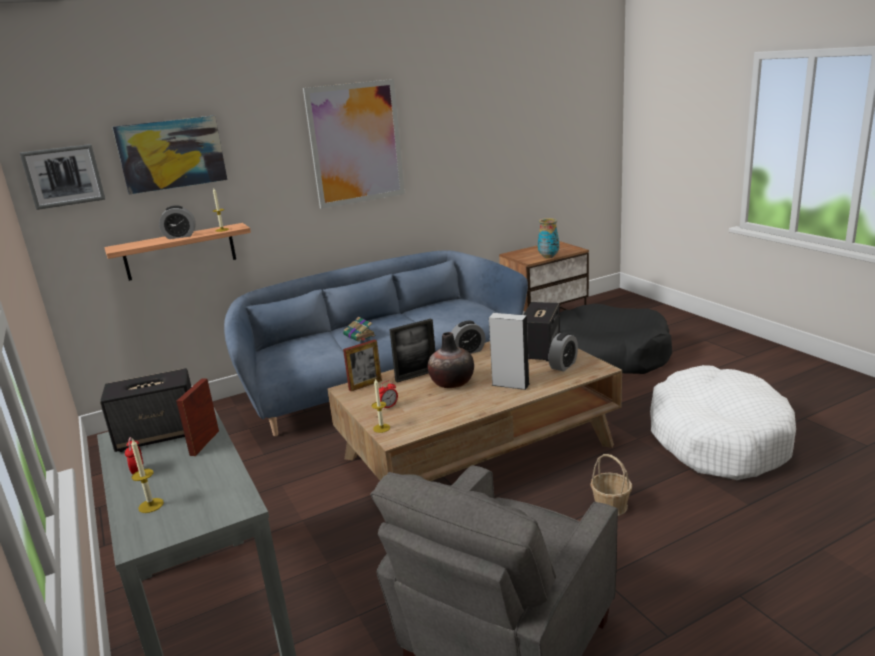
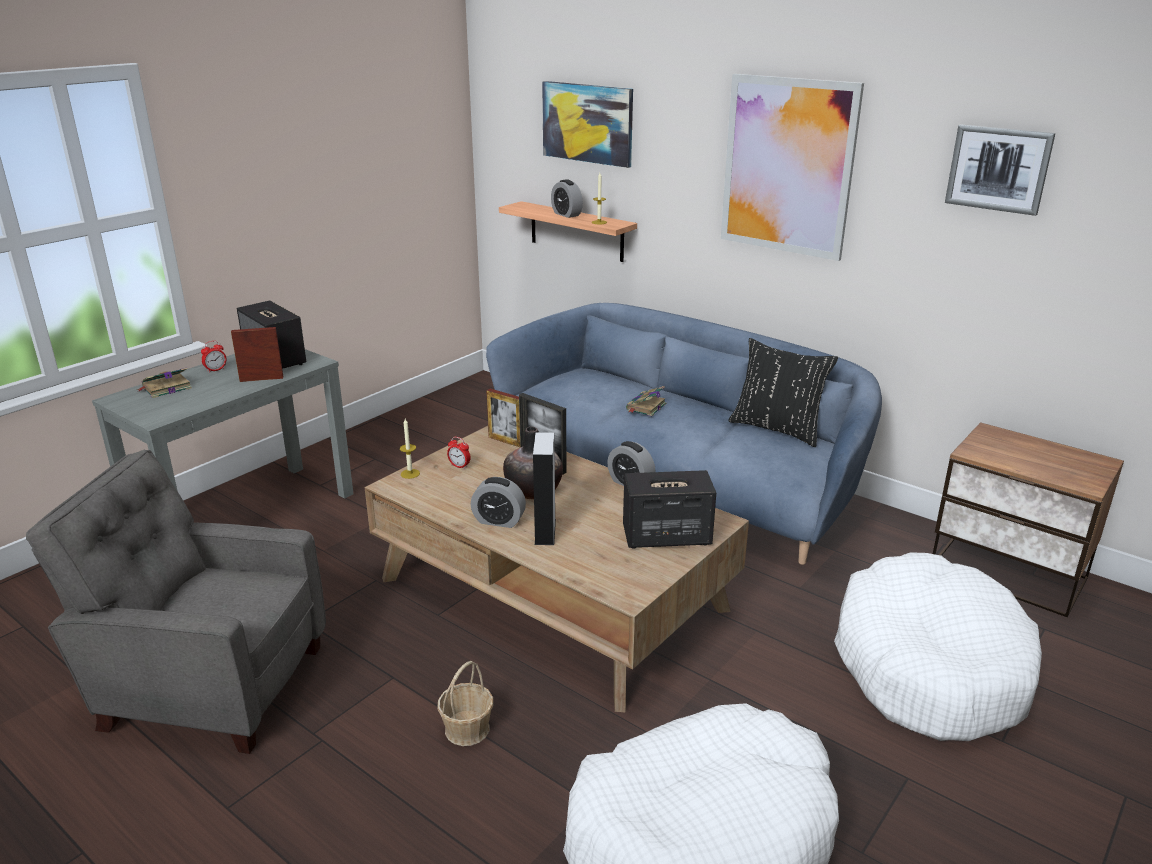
camera: 65 degrees right, 5 degrees up
(63, 176) = (504, 121): picture -> picture (998, 169)
(151, 505) = (165, 388): candle -> book
(431, 306) = (777, 429): none -> black pillow
(548, 257) = (1010, 465): vase -> none
(563, 365) = (622, 563): alarm clock -> alarm clock (499, 521)
(607, 355) = (928, 665): black dog bed -> white dog bed

